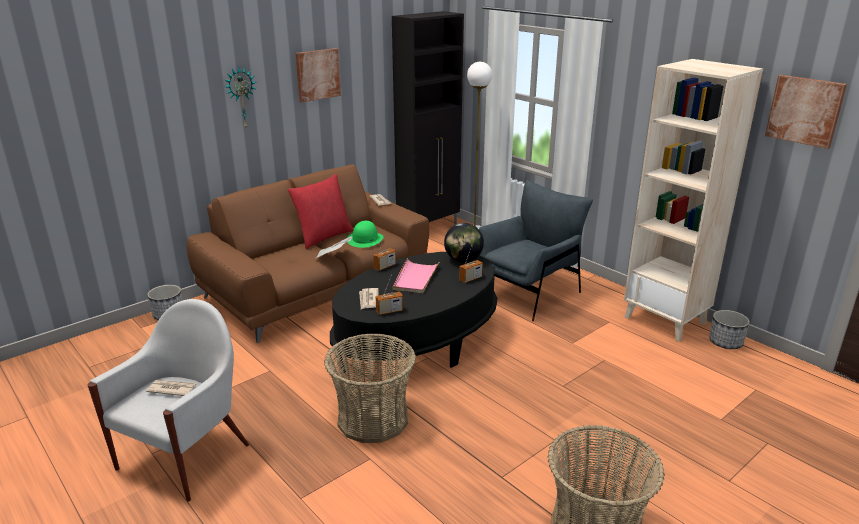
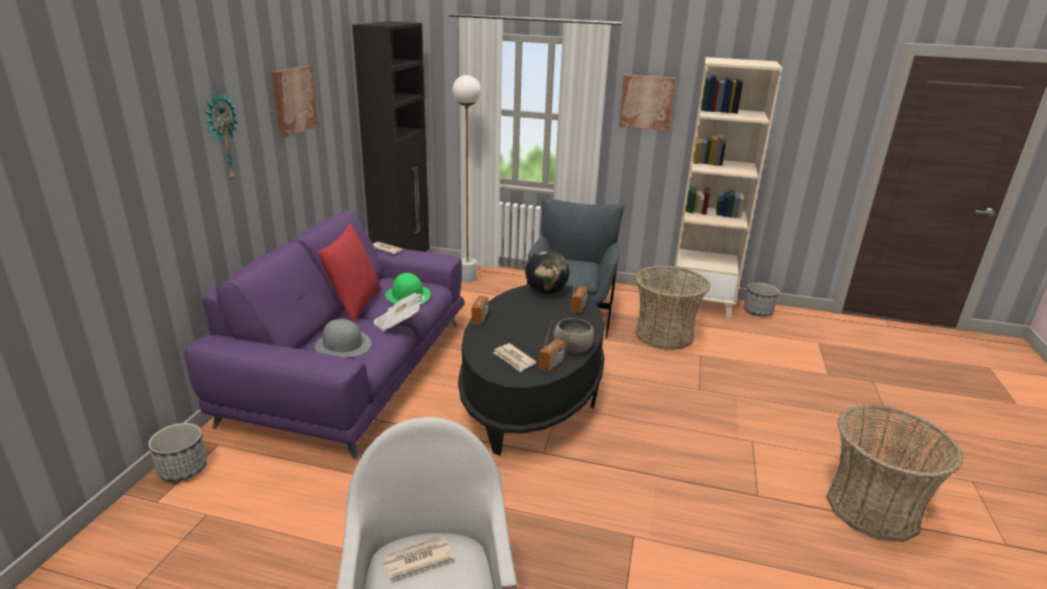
camera: 35 degrees left, 0 degrees up
(283, 260) = (343, 345): none -> grey hat
(317, 287) = (352, 369): brown sofa -> purple sofa
(373, 419) = (586, 492): basket -> basket (664, 334)
(415, 278) = (527, 322): pink tray -> none
(421, 305) = (572, 348): none -> grey bowl
(805, 110) = (814, 96): picture -> picture (647, 102)

